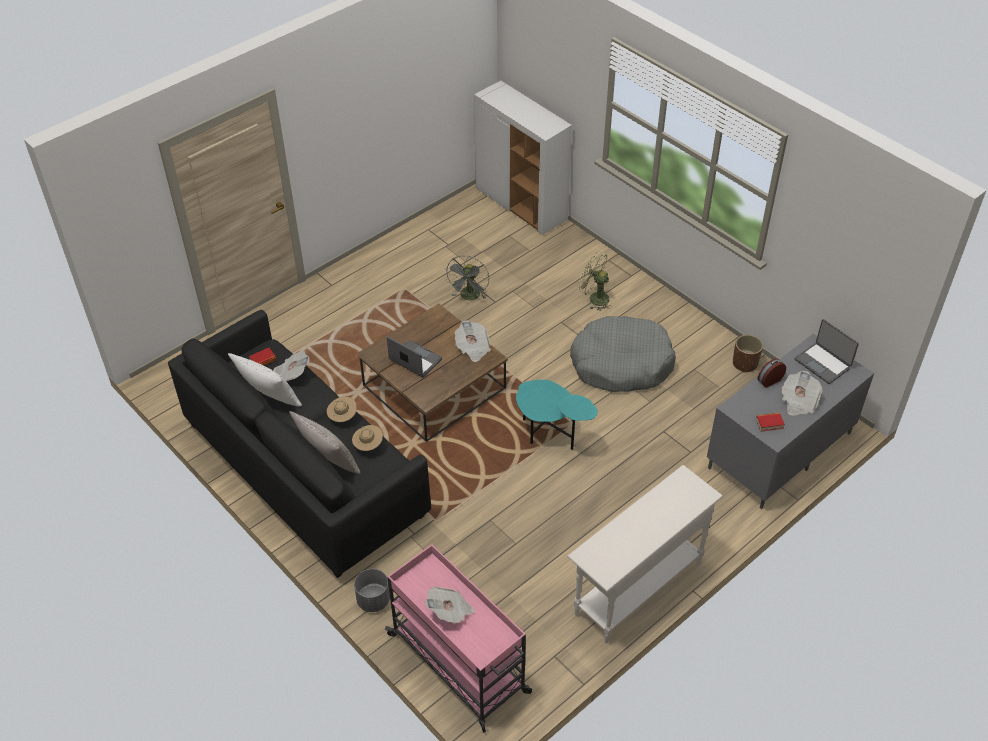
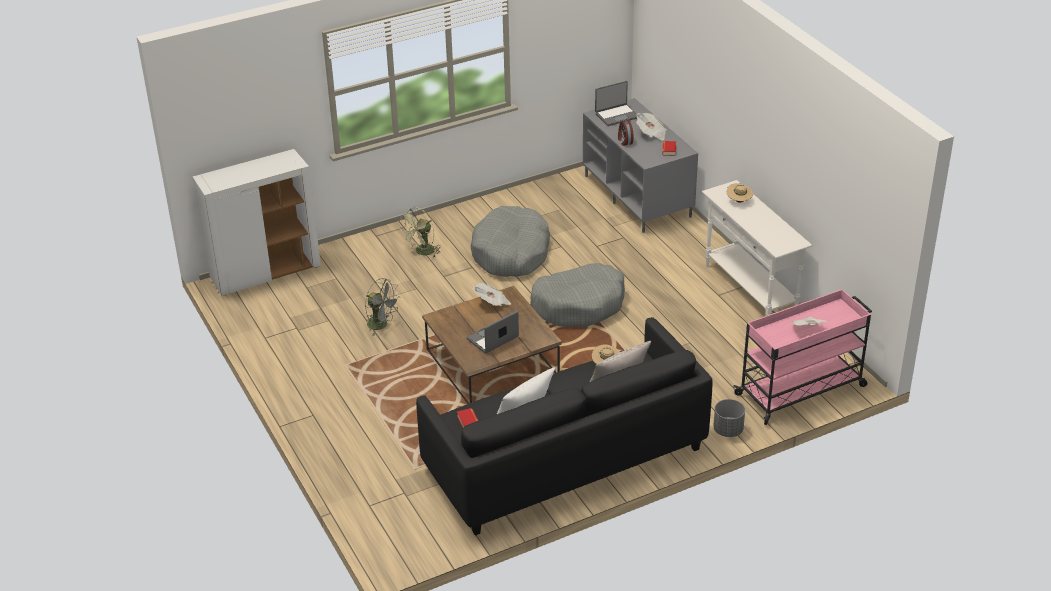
camera: 75 degrees left, 10 degrees down
(291, 374) = (496, 404): newspaper -> none
(342, 417) = (566, 375): beige hat -> beige hat (739, 201)
(551, 435) = (579, 305): turquoise side table -> grey dog bed
(745, 363) = (539, 192): brown planter -> none

